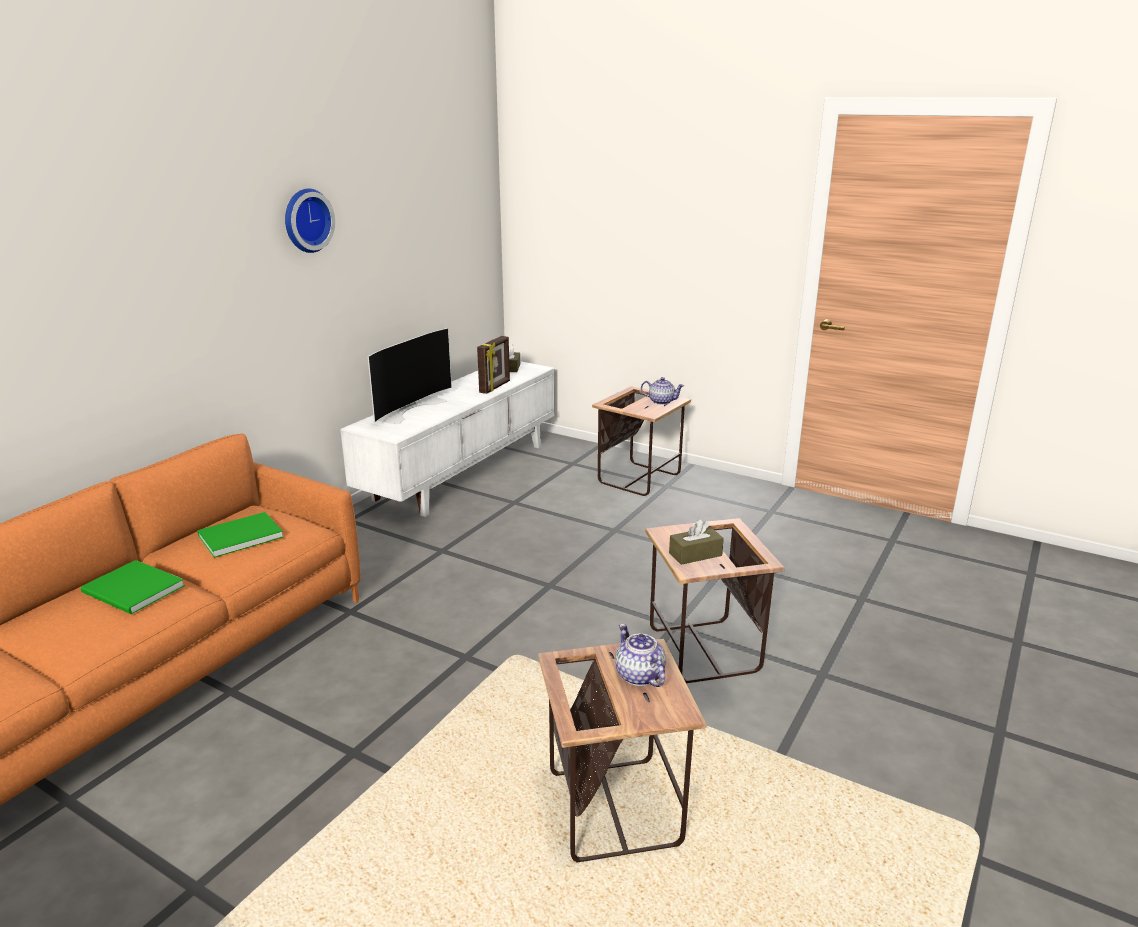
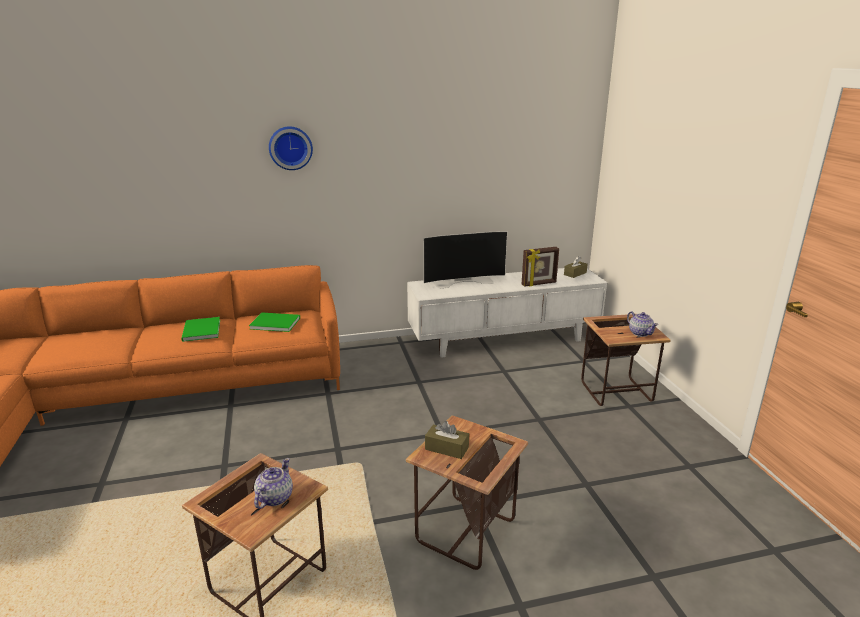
camera: 45 degrees right, 0 degrees up
(306, 220) = (401, 141): wall clock -> wall clock (290, 148)

